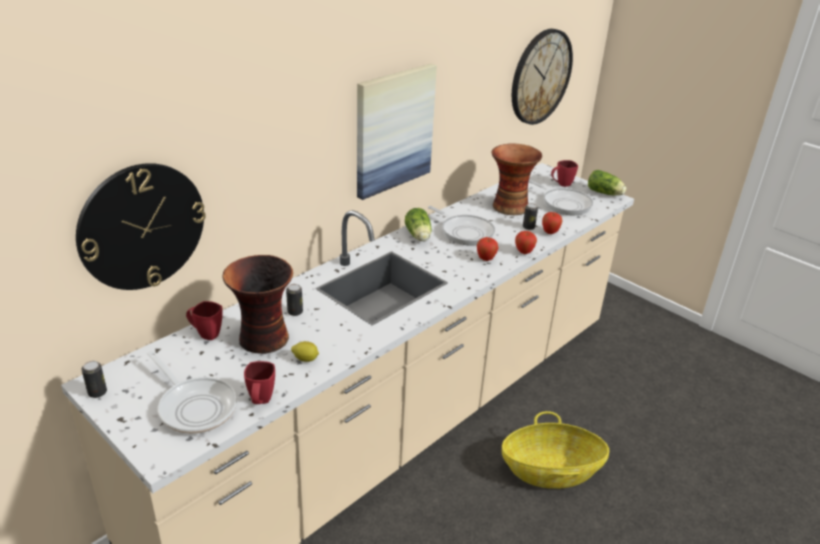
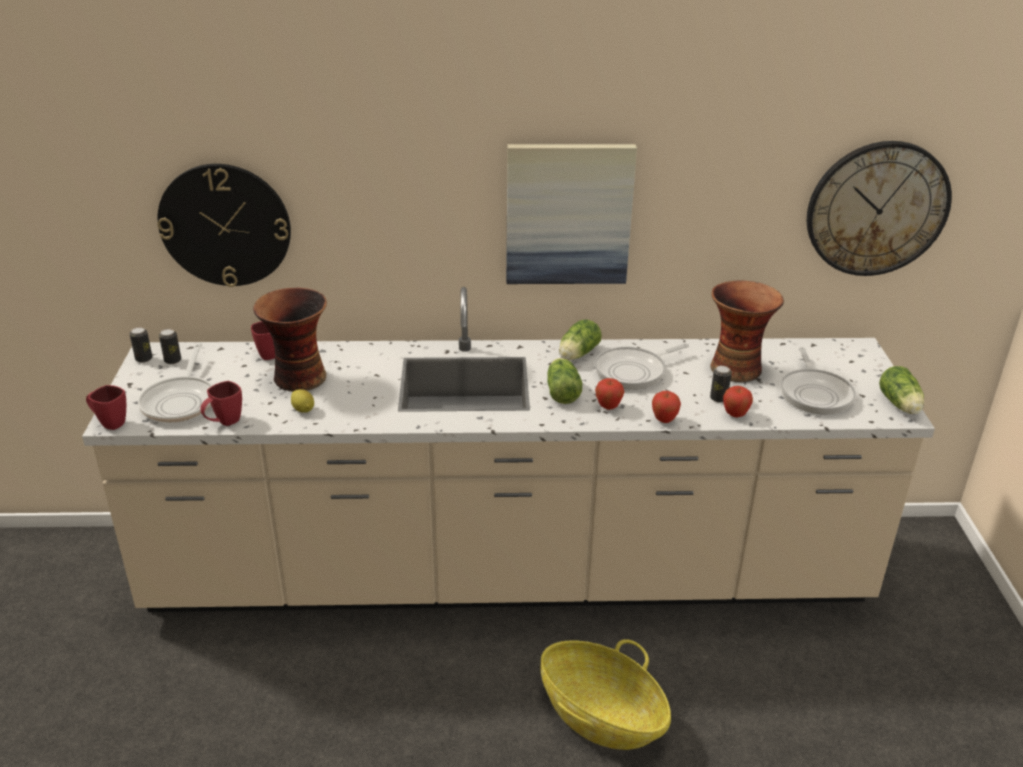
camera: 45 degrees right, 0 degrees up
(295, 312) = (356, 369): can -> can (172, 360)
(447, 262) = (562, 391): none -> lettuce
(465, 232) = (634, 371): frying pan -> frying pan turned 60 degrees clockwise
(561, 184) = (853, 371): red mug -> red mug (109, 423)

